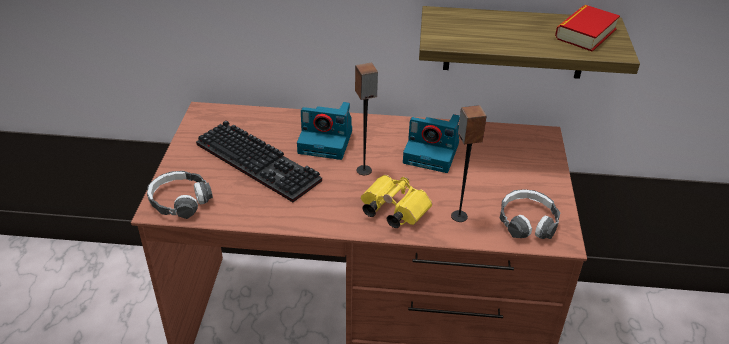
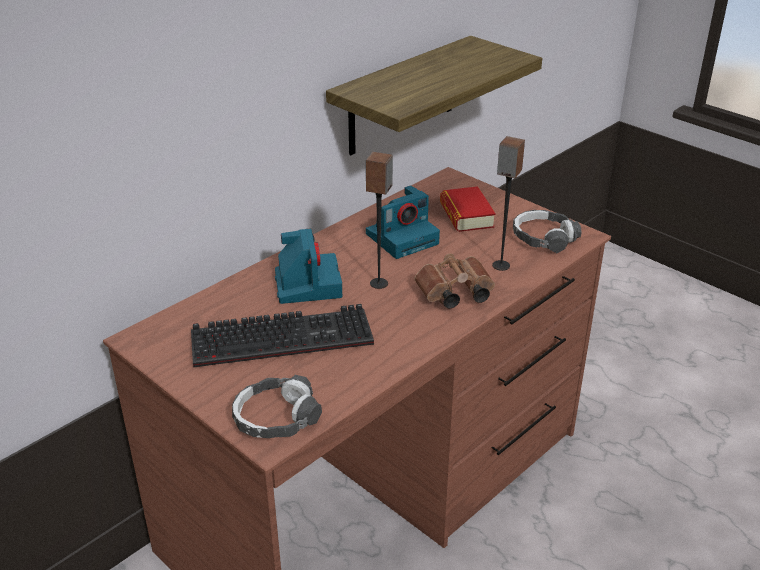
camera: 50 degrees left, 5 degrees down
(327, 141) = (307, 284): camera -> camera turned 60 degrees counterclockwise
(392, 210) = (453, 295): yellow binoculars -> brown binoculars
(585, 34) = (475, 55): book -> book (466, 215)

